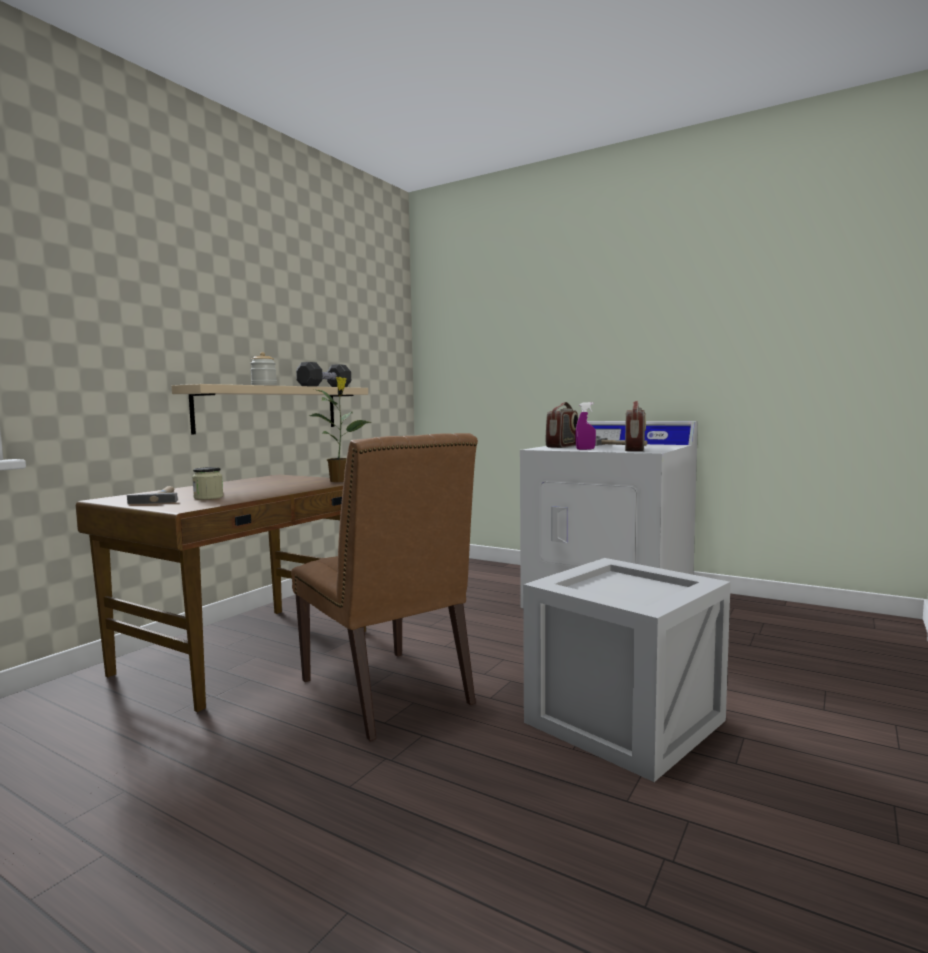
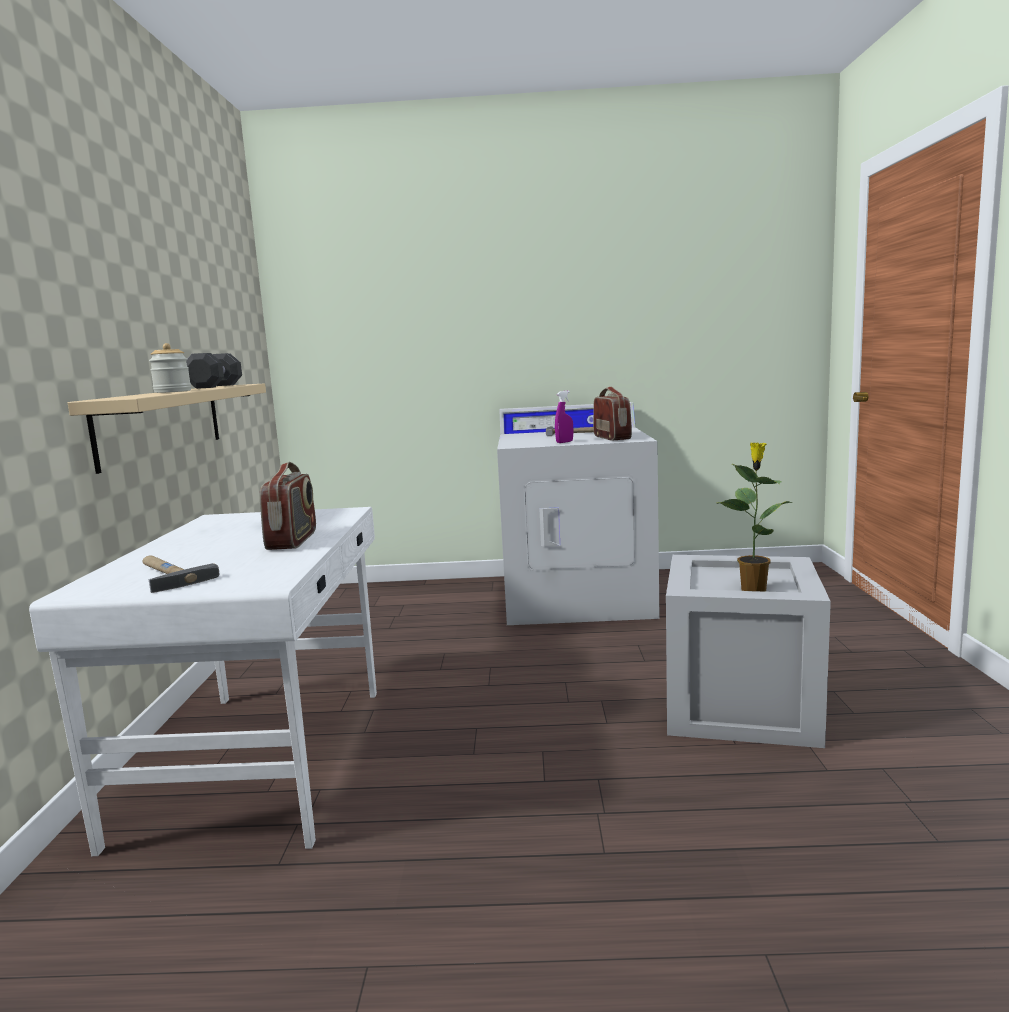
camera: 30 degrees left, 5 degrees up
(208, 497) = (241, 562): jar -> none
(249, 651) = (264, 758): brown desk -> white desk
(340, 481) = (333, 512): potted plant -> potted plant (753, 589)
(384, 691) = (497, 750): brown chair -> none
(563, 446) = (523, 440): radio -> radio (293, 540)

